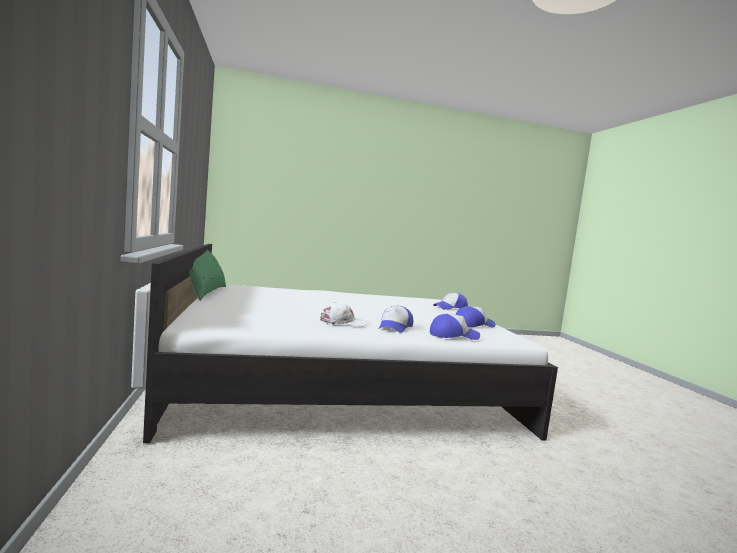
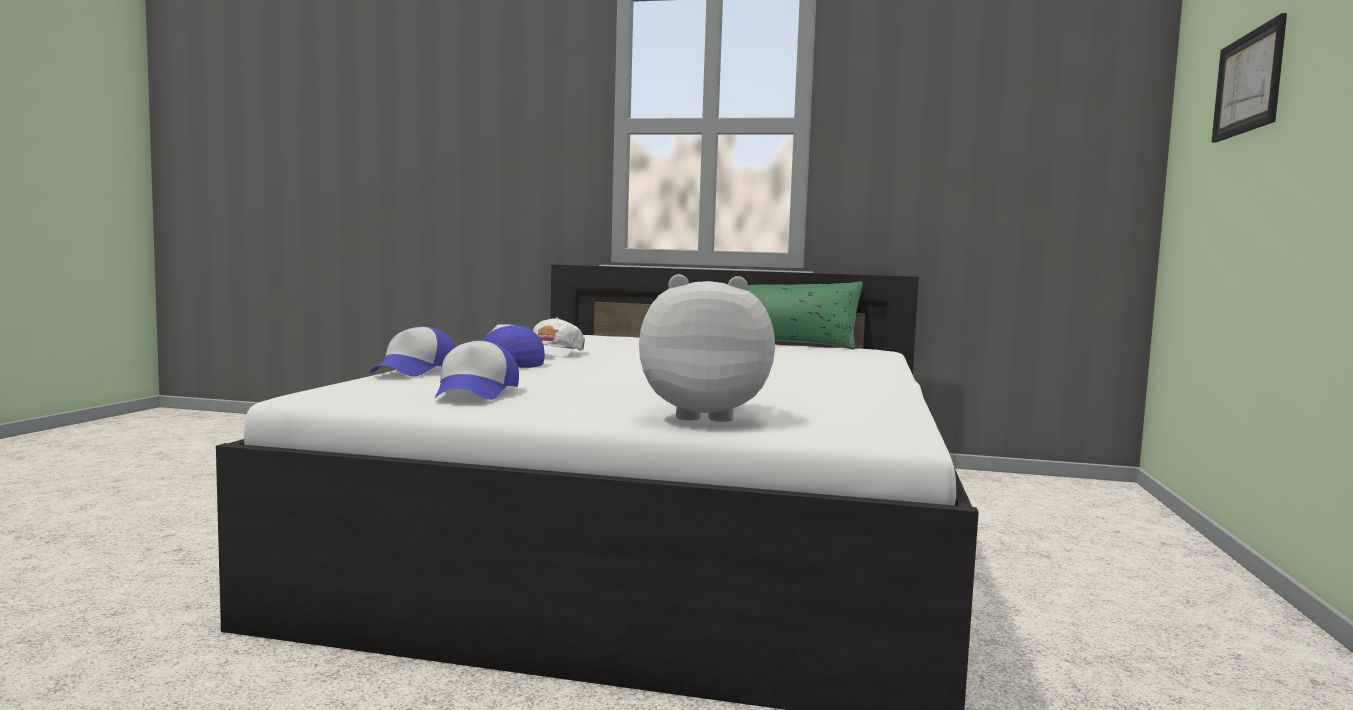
camera: 115 degrees right, 0 degrees up
(285, 181) = (1248, 83): none -> picture
(450, 308) = (704, 415): cap -> plush toy

